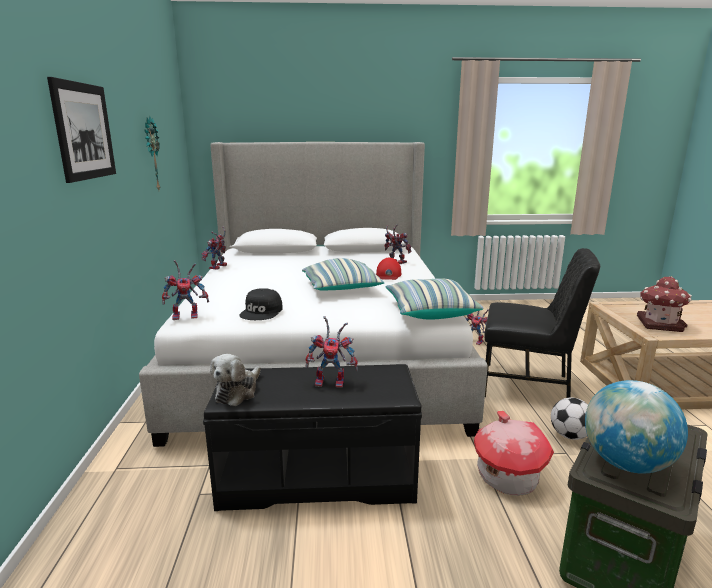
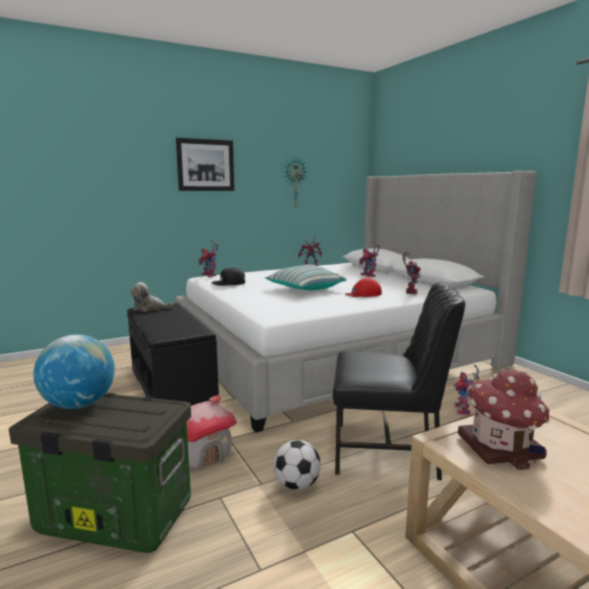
camera: 65 degrees right, 5 degrees down
(332, 381) = (173, 322): toy robot -> toy robot (369, 276)
(429, 311) = (280, 312): pillow -> none
(527, 385) = (387, 451): black chair -> black chair turned 75 degrees counterclockwise

